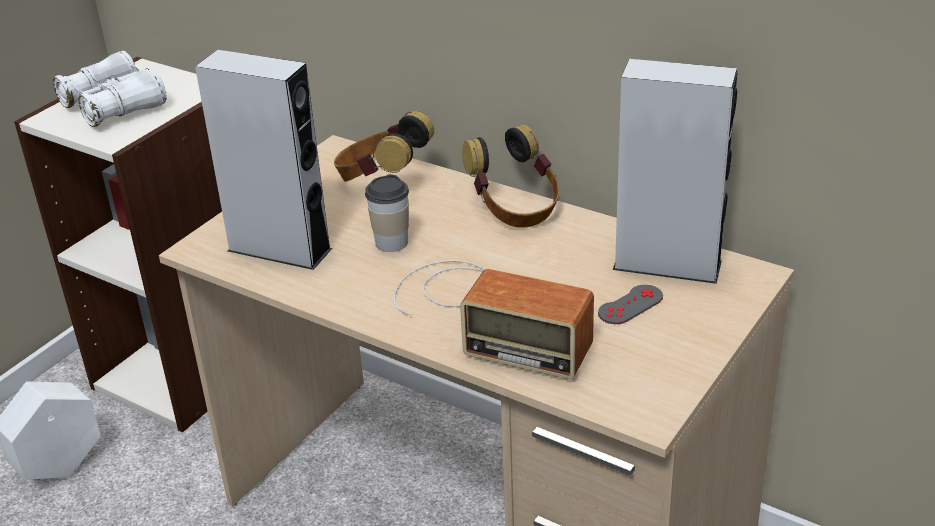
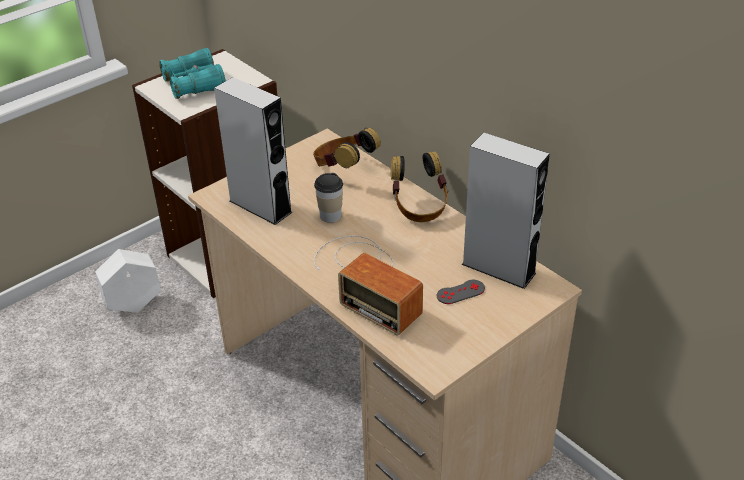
camera: 15 degrees right, 5 degrees up
(113, 106) = (194, 84): white binoculars -> turquoise binoculars

